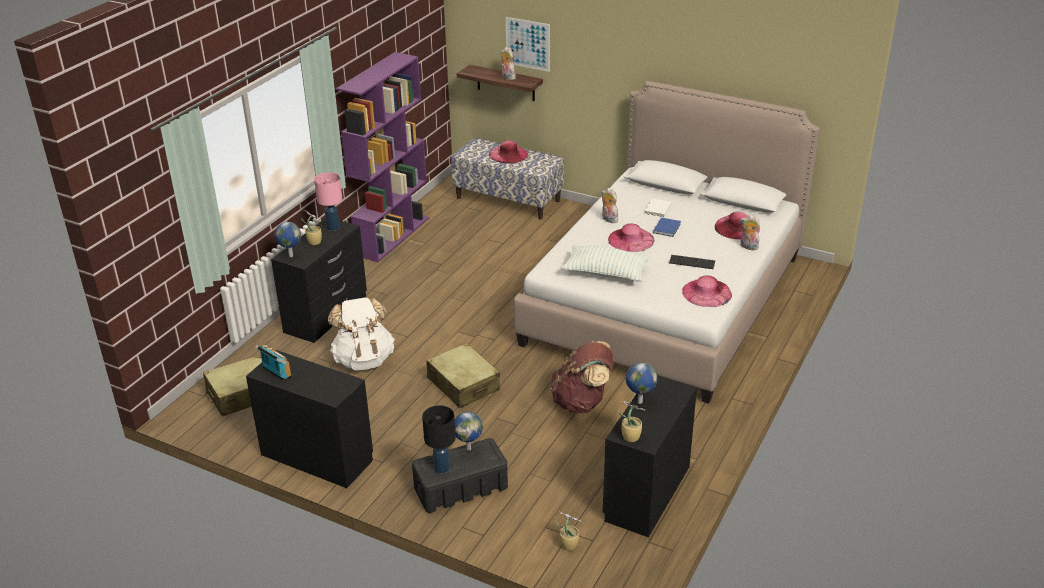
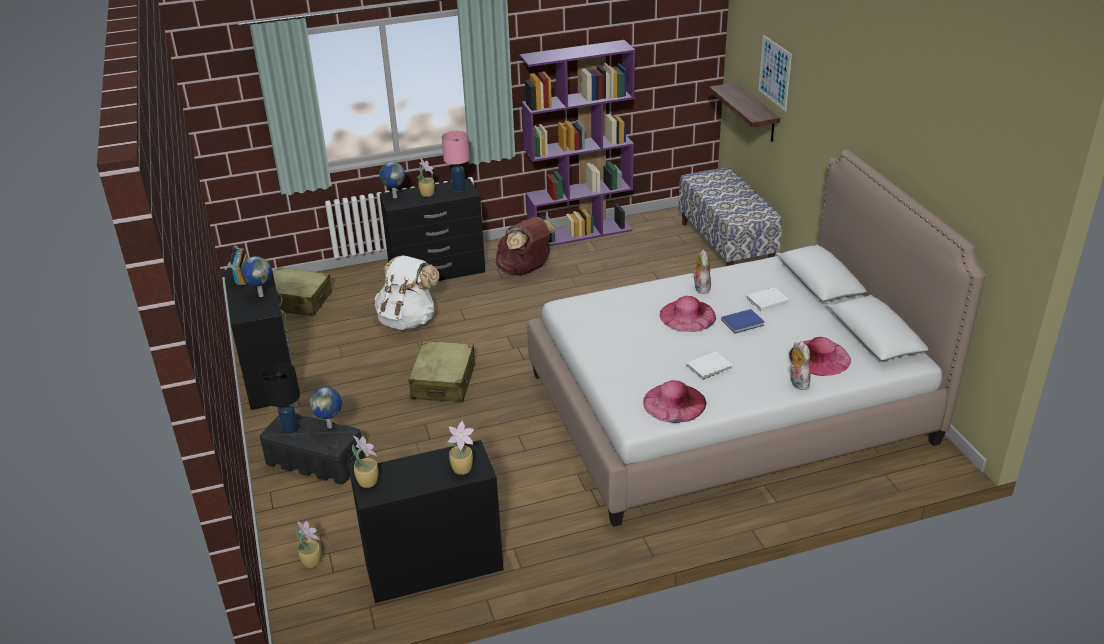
camera: 45 degrees right, 0 degrees up
(507, 77) = (748, 105): plush toy -> none
(508, 154) = (733, 193): pink hat -> none
(582, 402) = (508, 453): brown backpack -> brown backpack (525, 270)
(605, 273) = (613, 334): pillow -> none
(639, 402) = (427, 457): globe -> globe (261, 295)
(671, 394) = (463, 469): none -> potted plant
(692, 263) = (710, 367): keyboard -> white book

